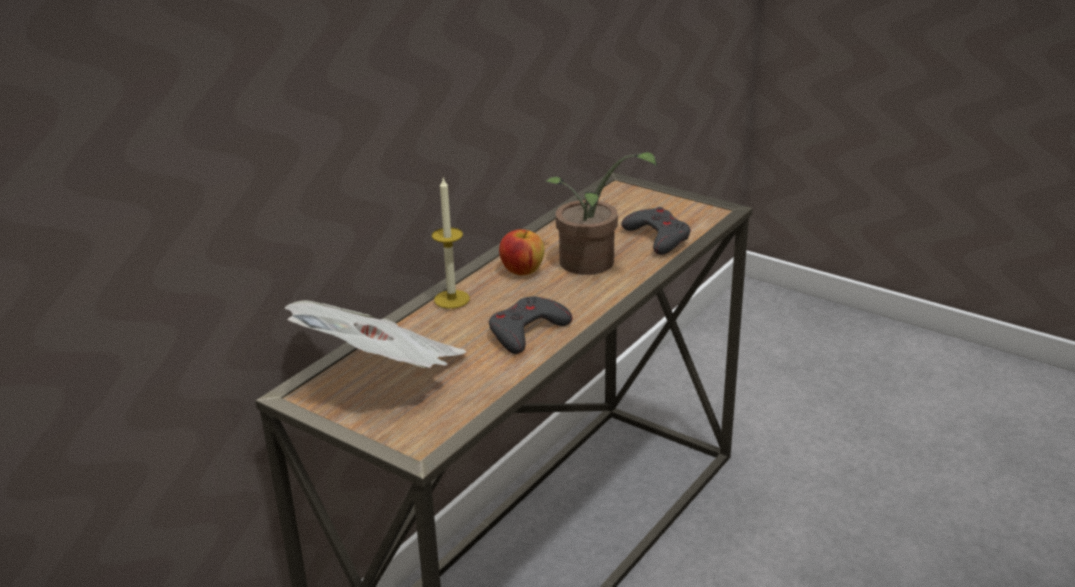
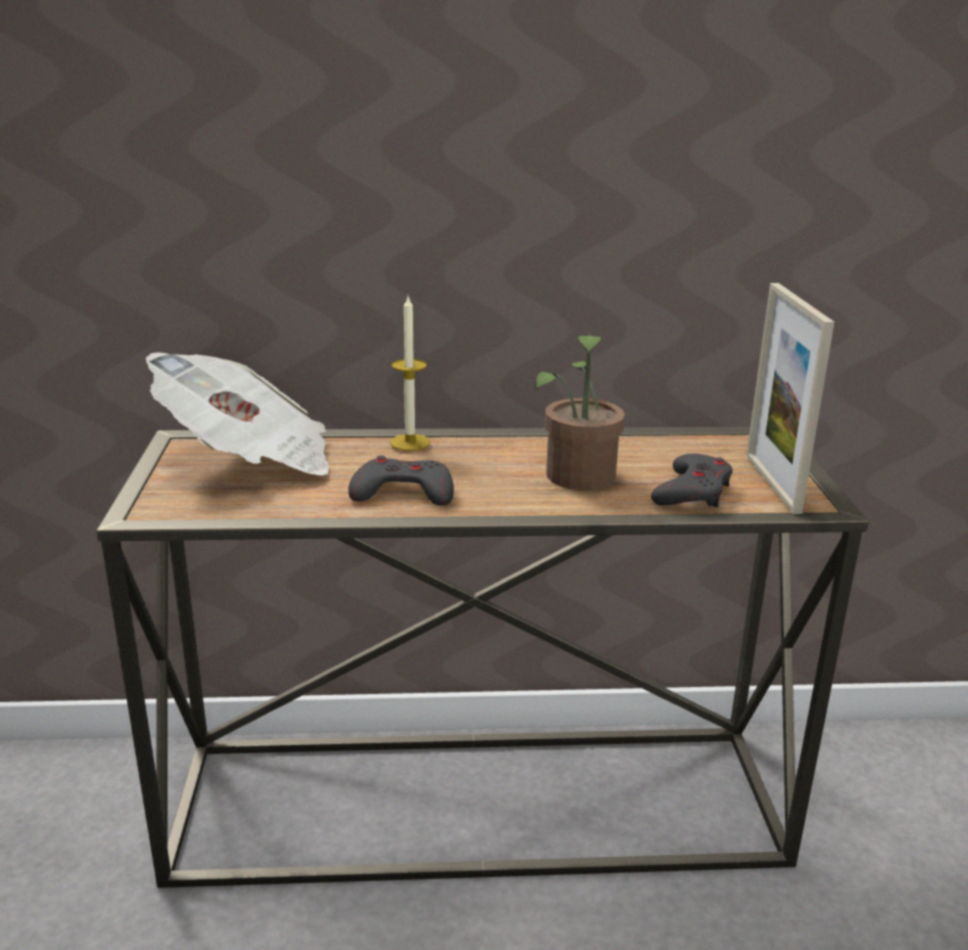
camera: 50 degrees right, 5 degrees down
(522, 270) = (512, 454): apple -> none
(678, 210) = (772, 483): none -> picture frame

